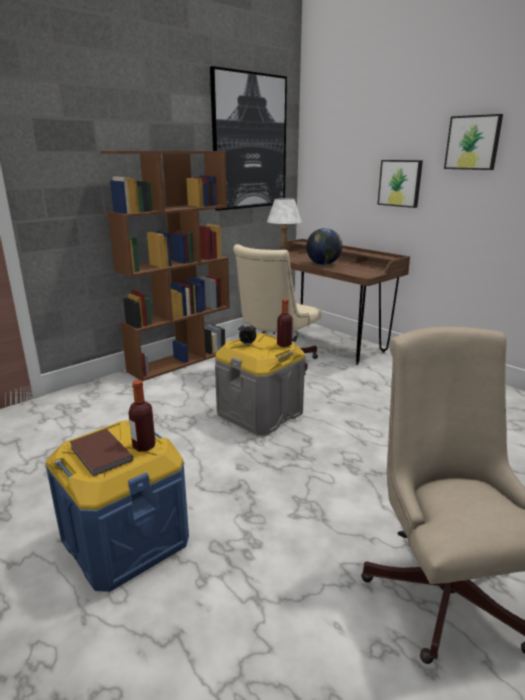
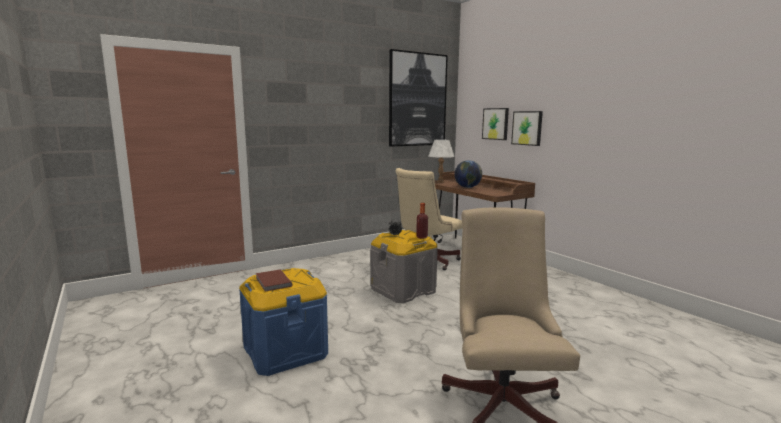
camera: 10 degrees right, 10 degrees down
(144, 446) = (301, 280): bottle -> none
(181, 360) = (355, 255): brown bookcase -> none
(473, 142) = (577, 97): picture -> picture (496, 124)

